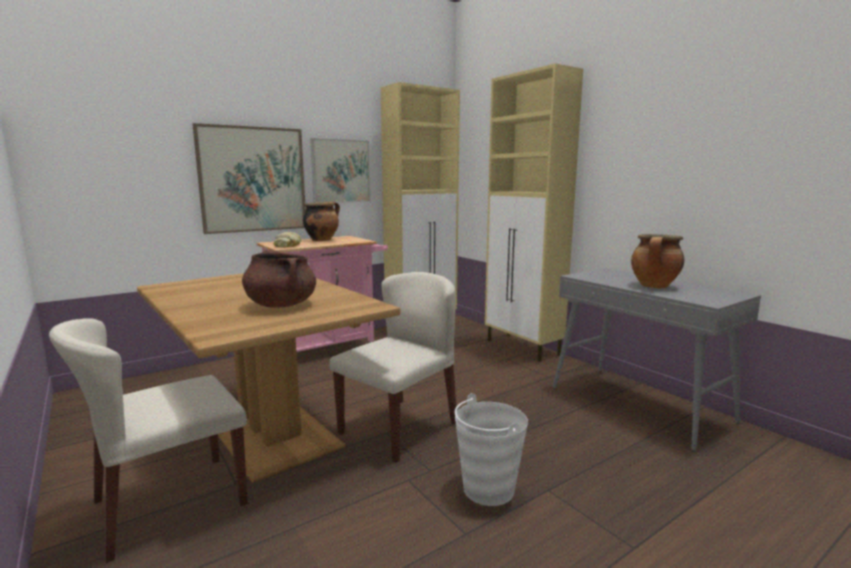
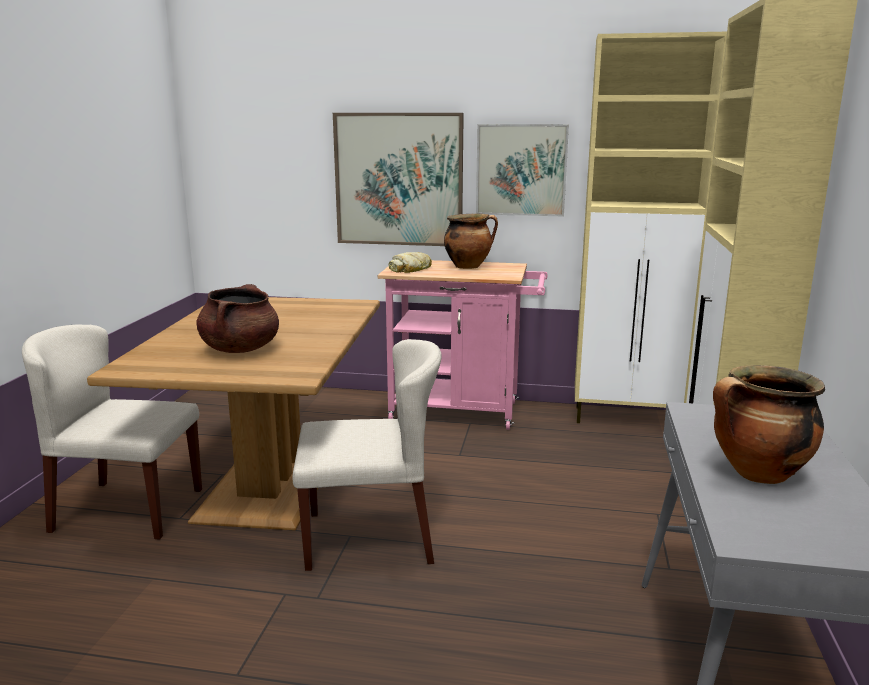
camera: 45 degrees right, 5 degrees up
(488, 489) = (328, 651): white bucket -> none

